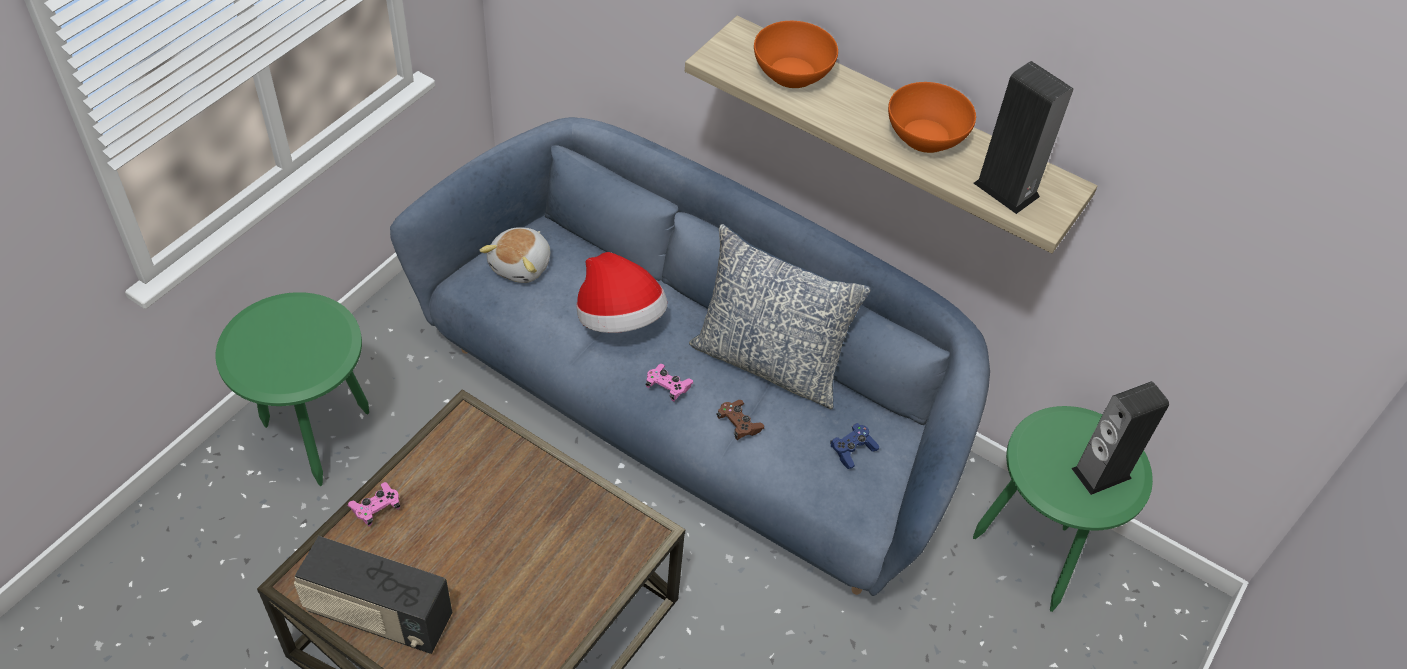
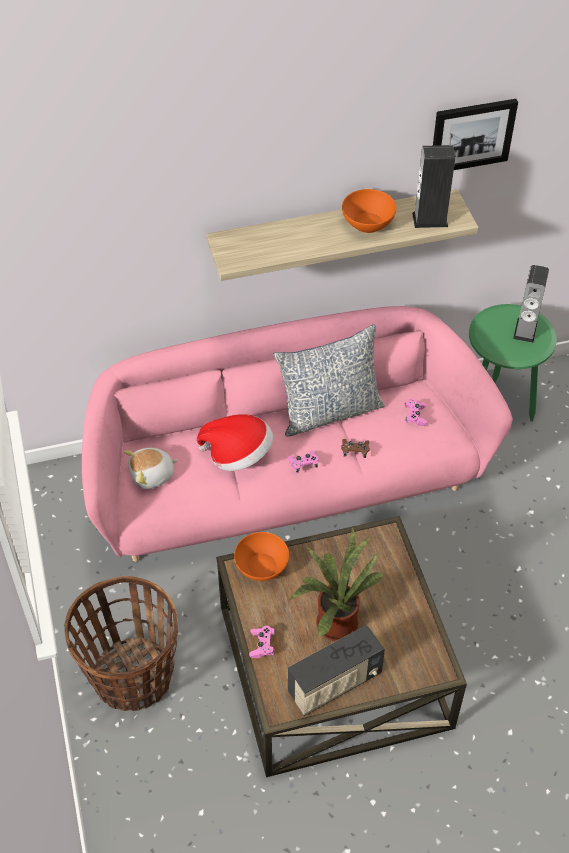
camera: 45 degrees left, 0 degrees up
(318, 446) = (132, 676): green side table -> basket
(470, 559) = (334, 621): none -> potted plant
(522, 265) = (152, 475): plush toy -> plush toy turned 90 degrees clockwise
(694, 412) = (284, 481): blue sofa -> pink sofa
(792, 73) = (273, 240): orange bowl -> orange bowl (262, 566)
(852, 450) = (415, 416): blue game controller -> pink game controller
(1143, 109) = (472, 135): none -> picture

